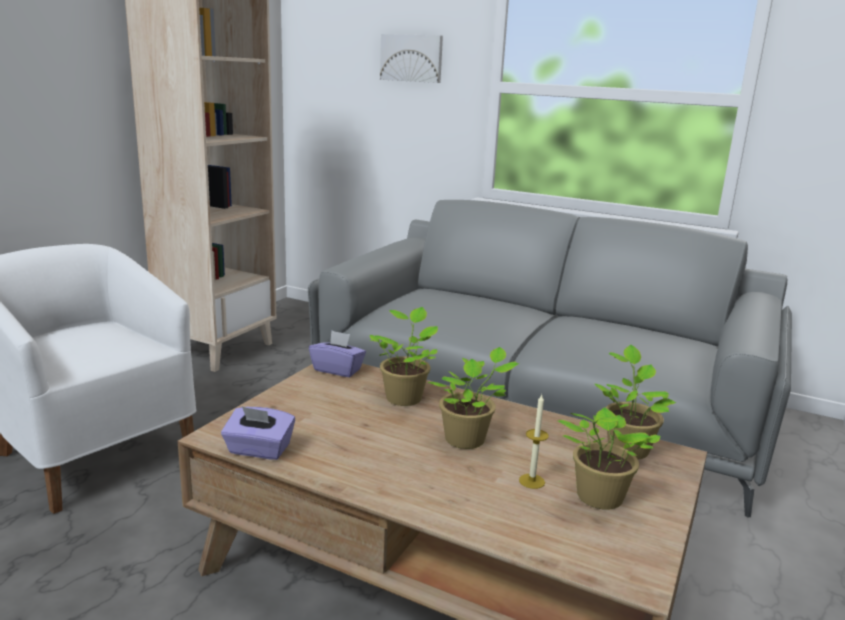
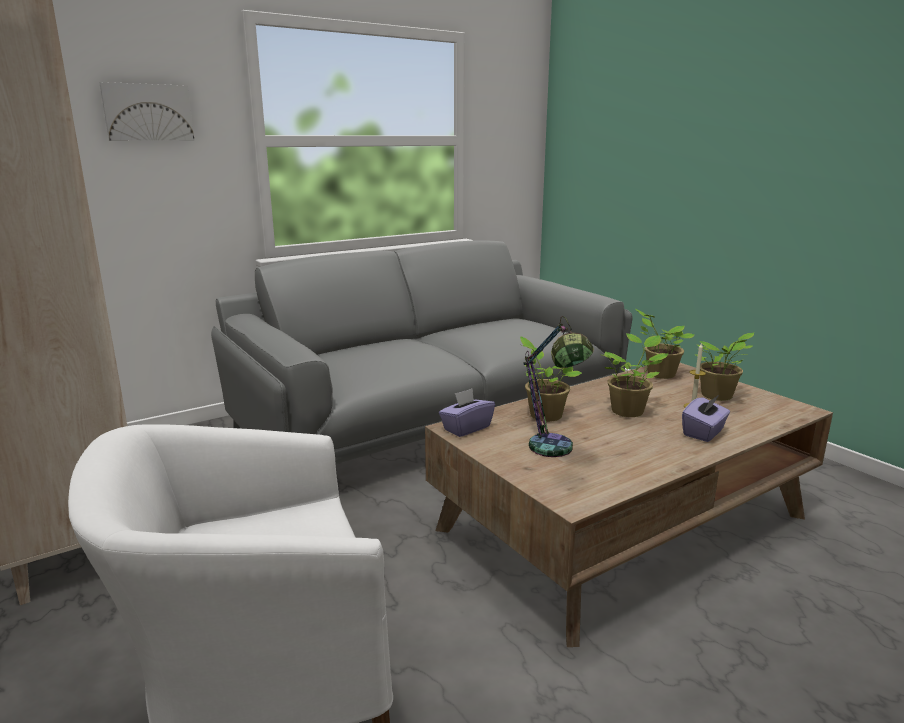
camera: 60 degrees left, 0 degrees up
(259, 450) = (611, 486): purple tissue box -> purple tissue box (704, 433)
(313, 414) = (553, 453): none -> table lamp

